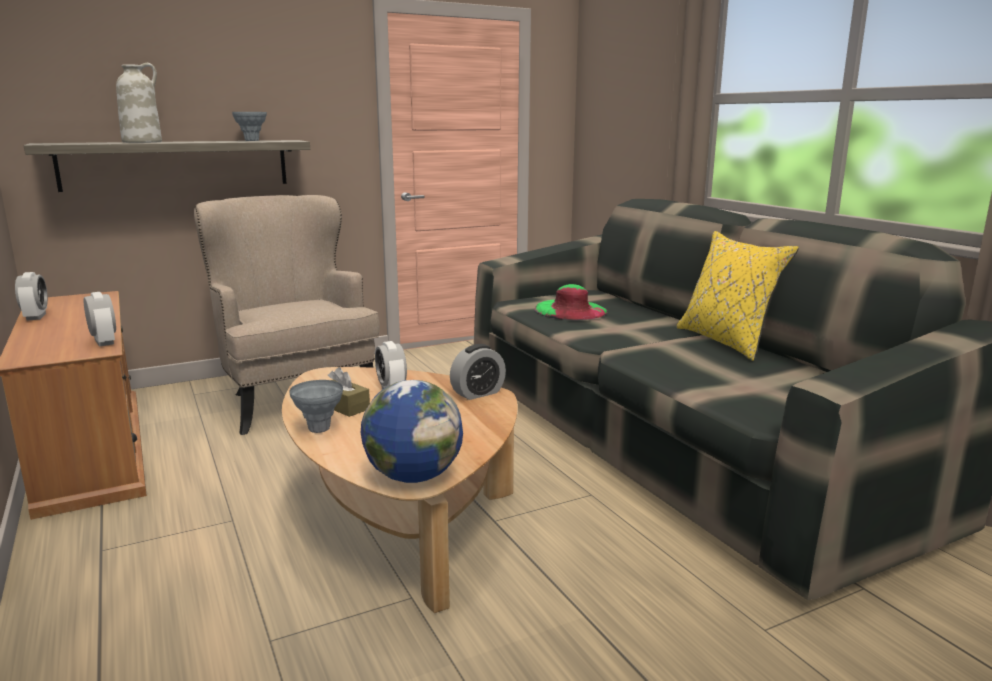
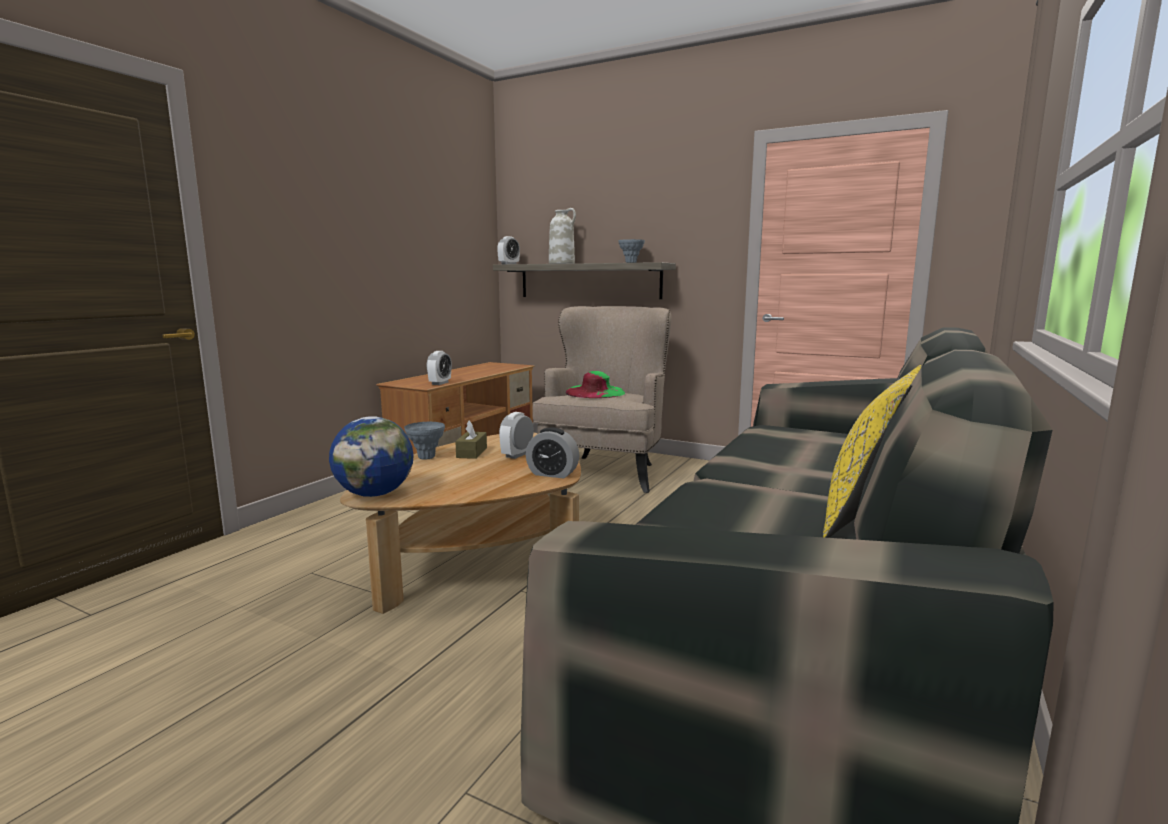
camera: 55 degrees right, 5 degrees down
(36, 317) = (463, 369): alarm clock -> alarm clock (509, 264)
(570, 310) = (800, 445): green hat -> green hat (595, 392)

